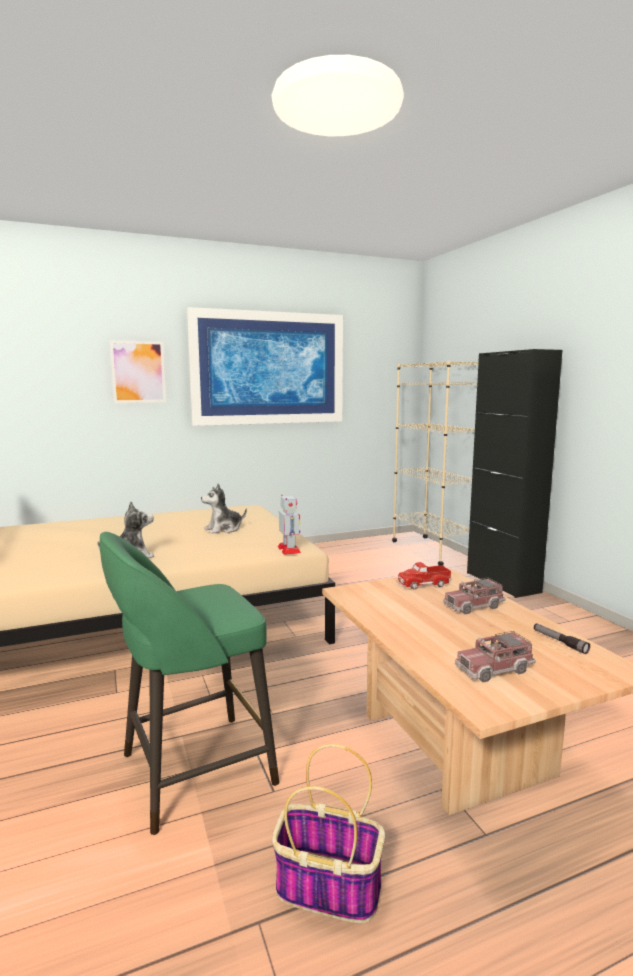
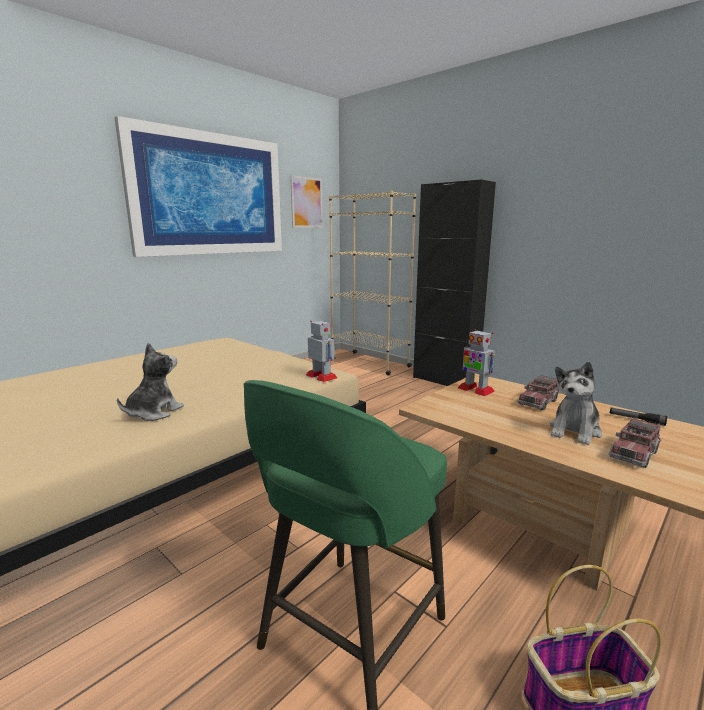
camera: 25 degrees left, 5 degrees up
(138, 372) = (61, 192): picture -> picture (306, 202)
(223, 529) = (224, 365): plush toy -> plush toy (575, 431)
(423, 584) = (475, 390): toy truck -> toy robot

